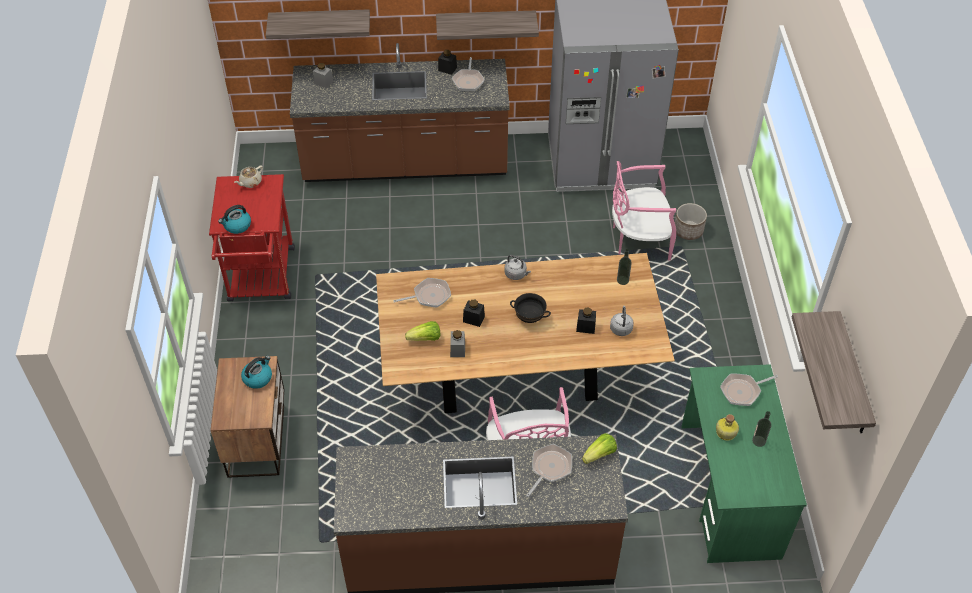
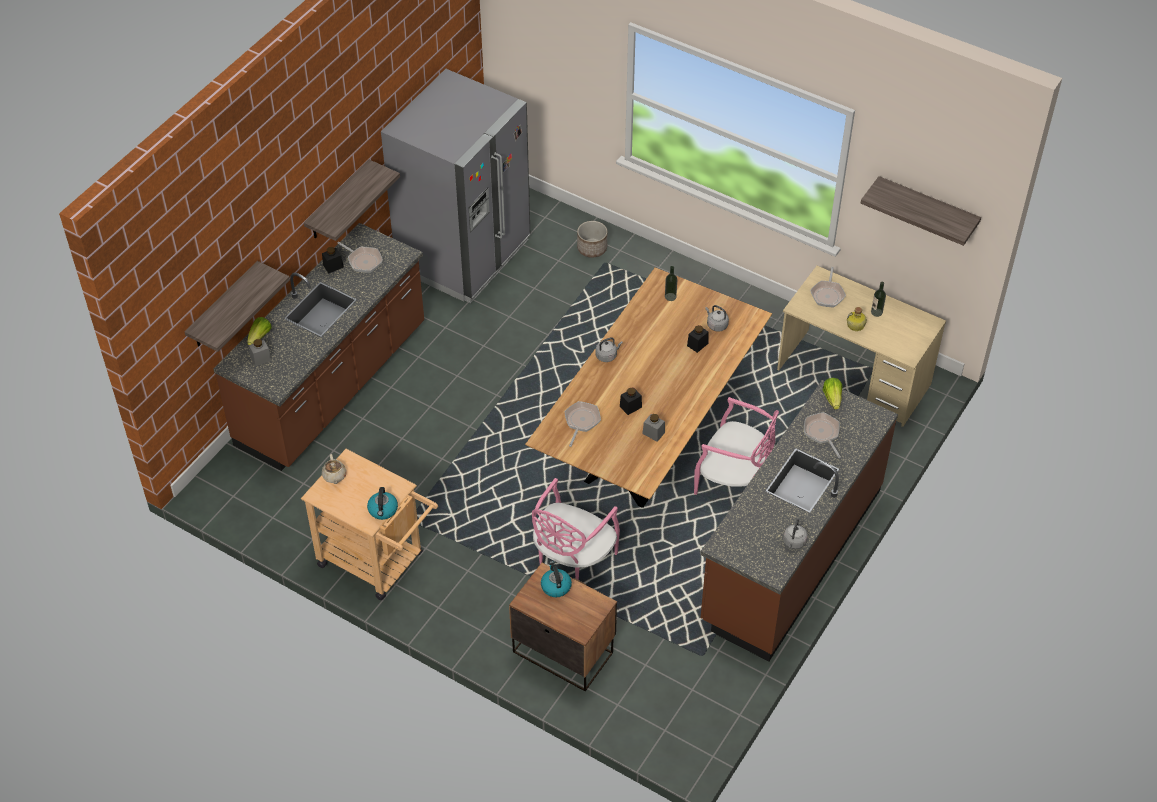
camera: 55 degrees left, 0 degrees up
(261, 280) = (378, 563): red cart -> beige cart
(398, 513) = (794, 542): none -> grey kettle
(425, 339) = (625, 447): lettuce -> lettuce (260, 337)
(530, 318) = (659, 372): black bowl -> none
(639, 239) = (572, 283): pink chair -> pink chair (572, 560)
(729, 491) = (853, 377): green desk -> beige desk

